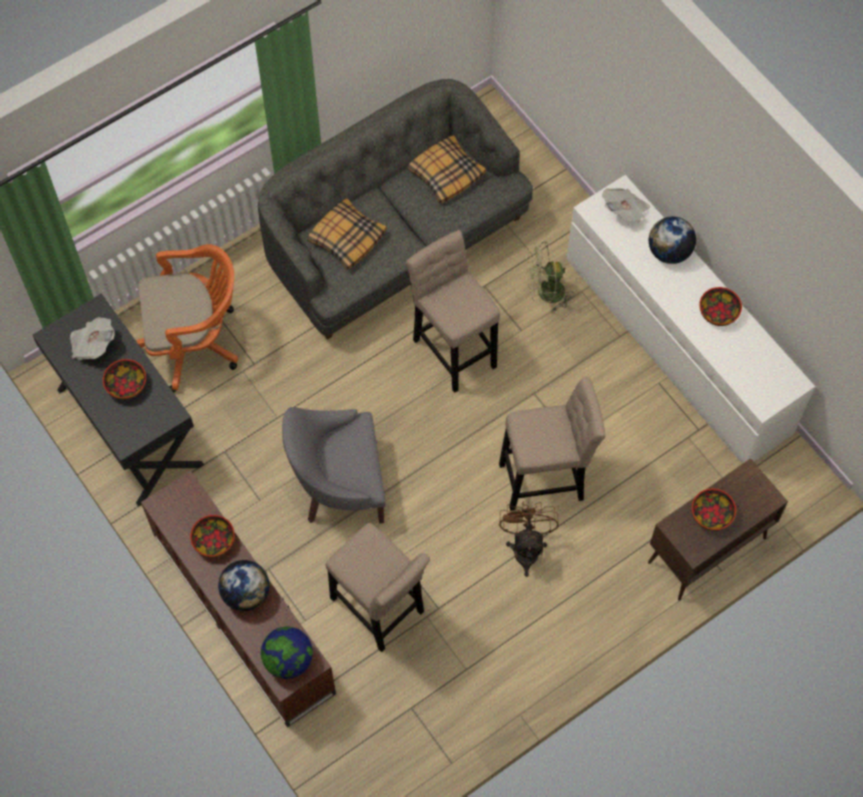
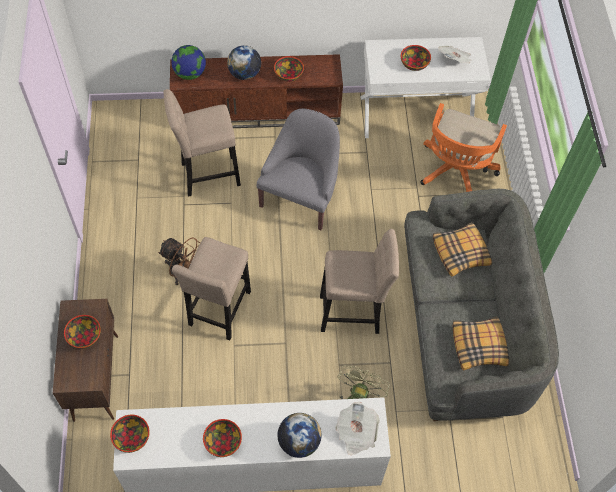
camera: 120 degrees right, 5 degrees down
(128, 427) = (416, 114): black desk -> white desk
(775, 391) = (131, 437): none -> bowl

